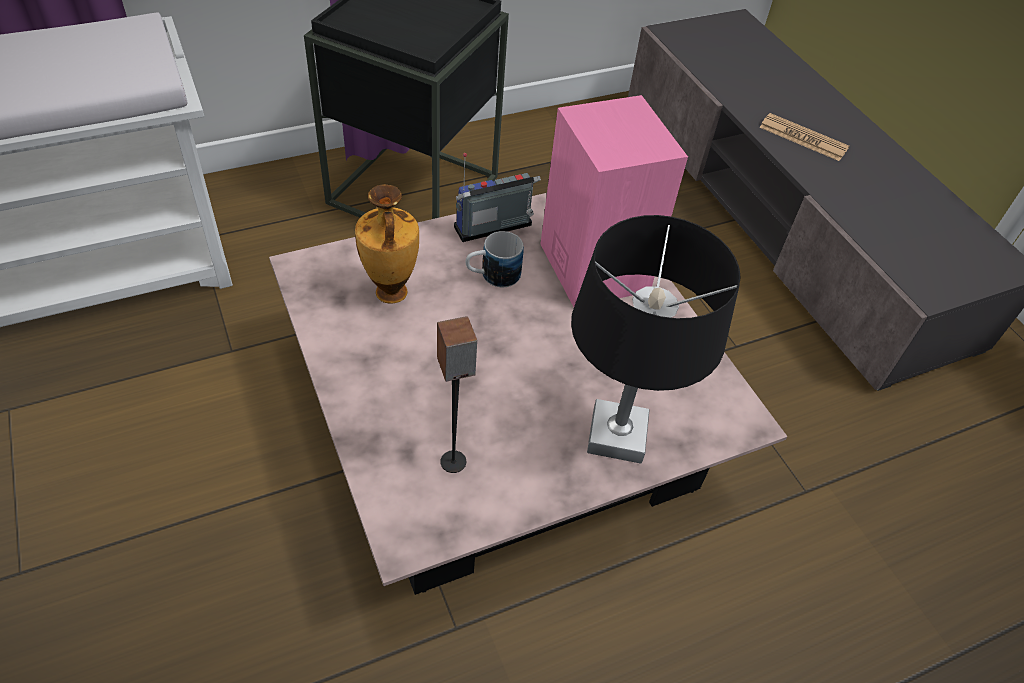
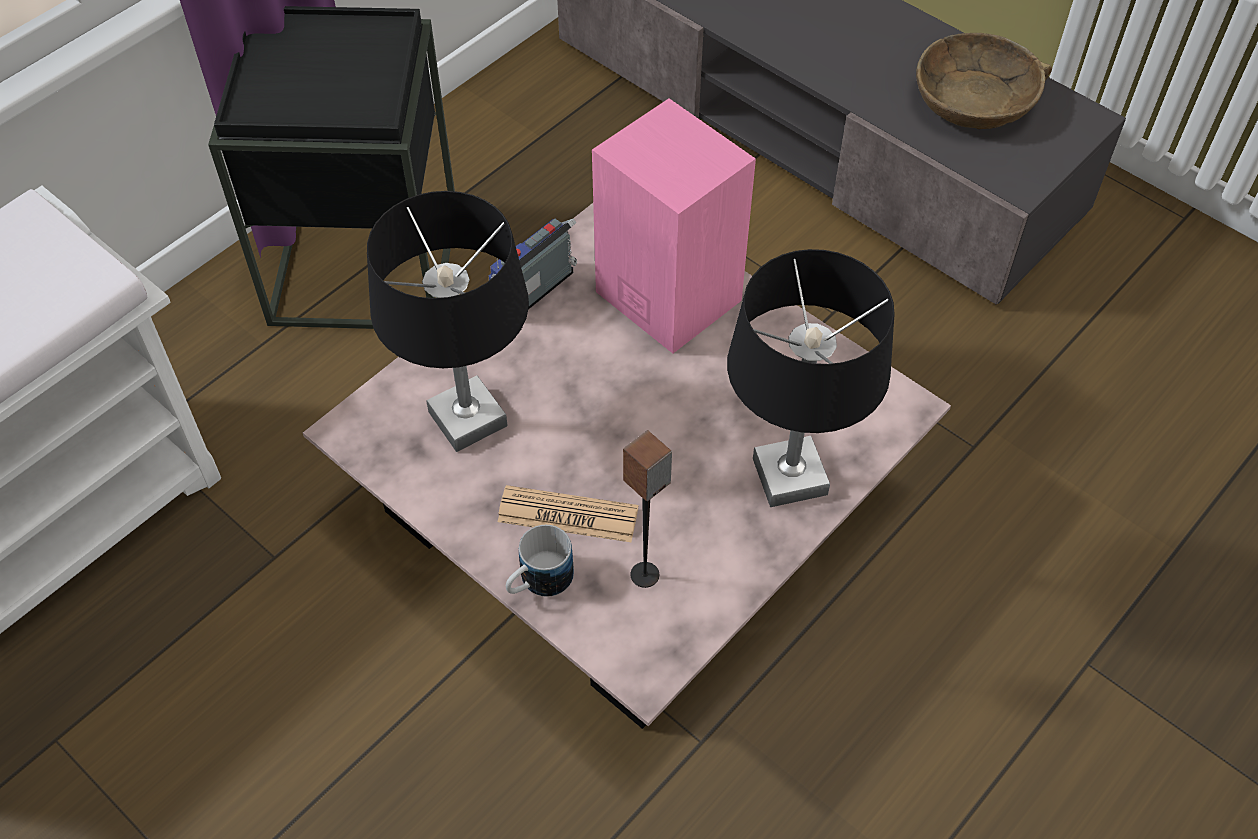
camera: 20 degrees left, 5 degrees up
(390, 294) = (468, 420): vase -> black table lamp
(492, 276) = (566, 352): mug -> mug (538, 582)
(803, 138) = (812, 39): newspaper -> newspaper (568, 515)
(919, 219) = (975, 98): none -> brown bowl

